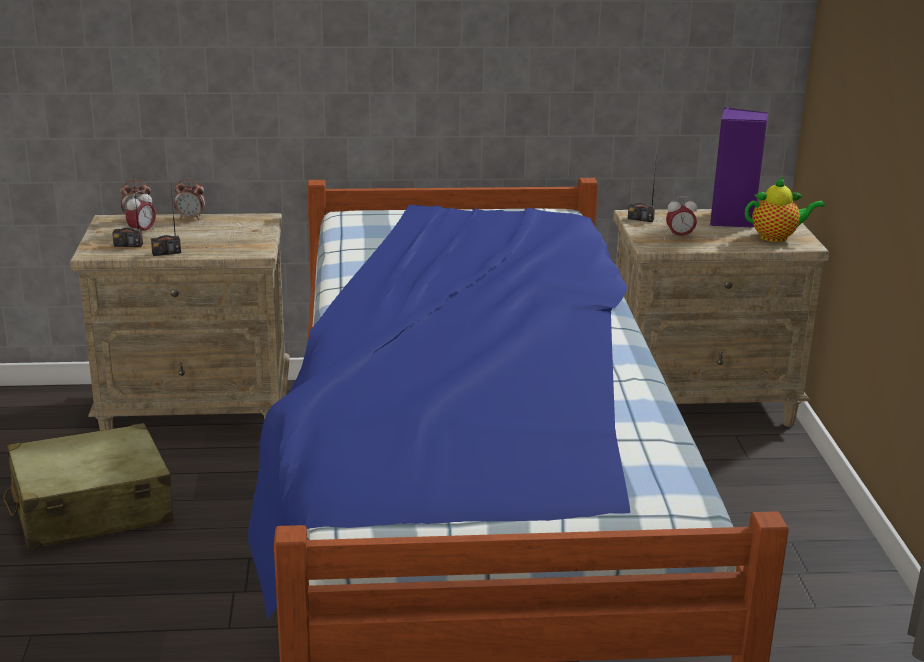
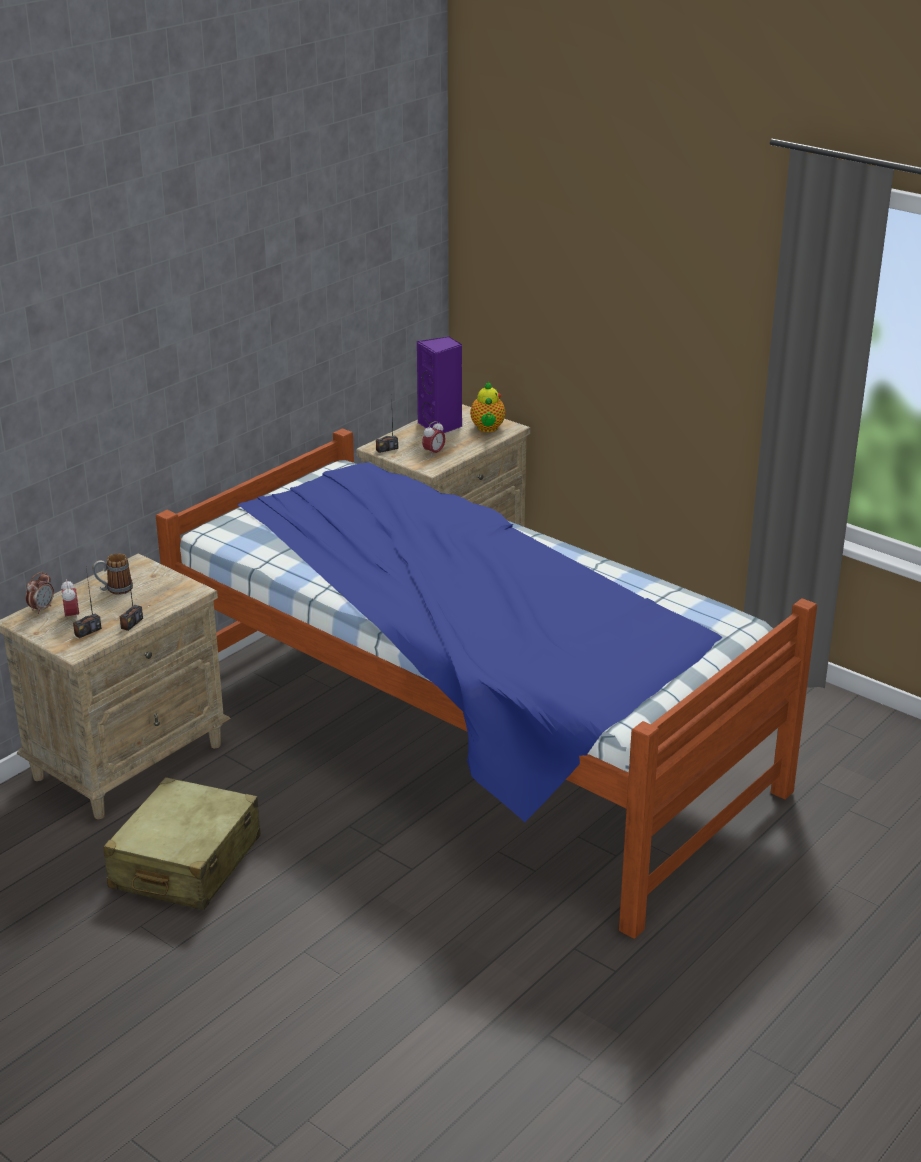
camera: 45 degrees left, 5 degrees up
(191, 218) = (81, 588): alarm clock -> none
(208, 228) = (114, 590): none -> mug
(777, 237) = (487, 429): teapot -> teapot turned 135 degrees clockwise

